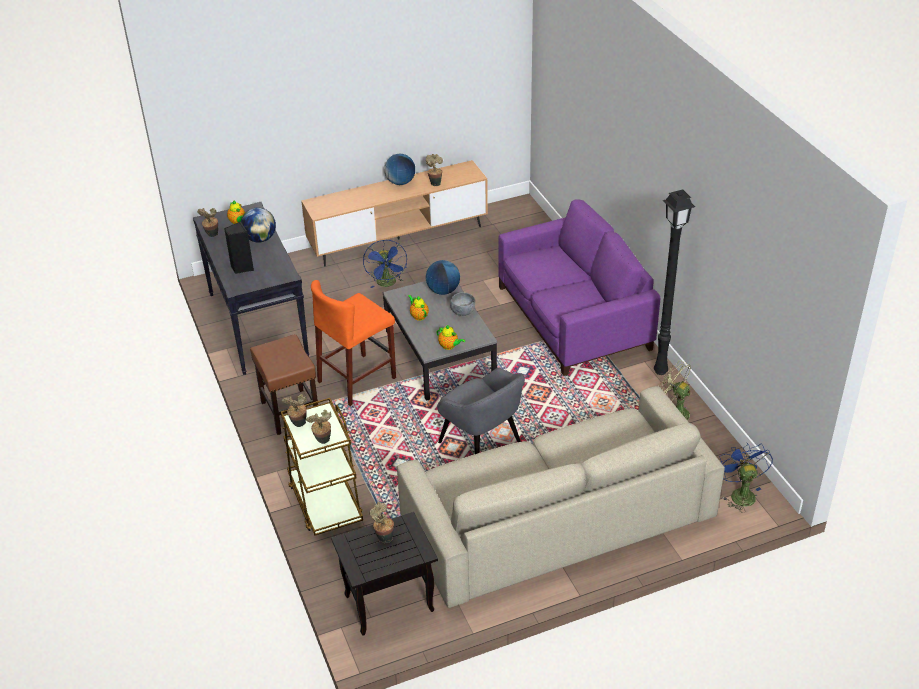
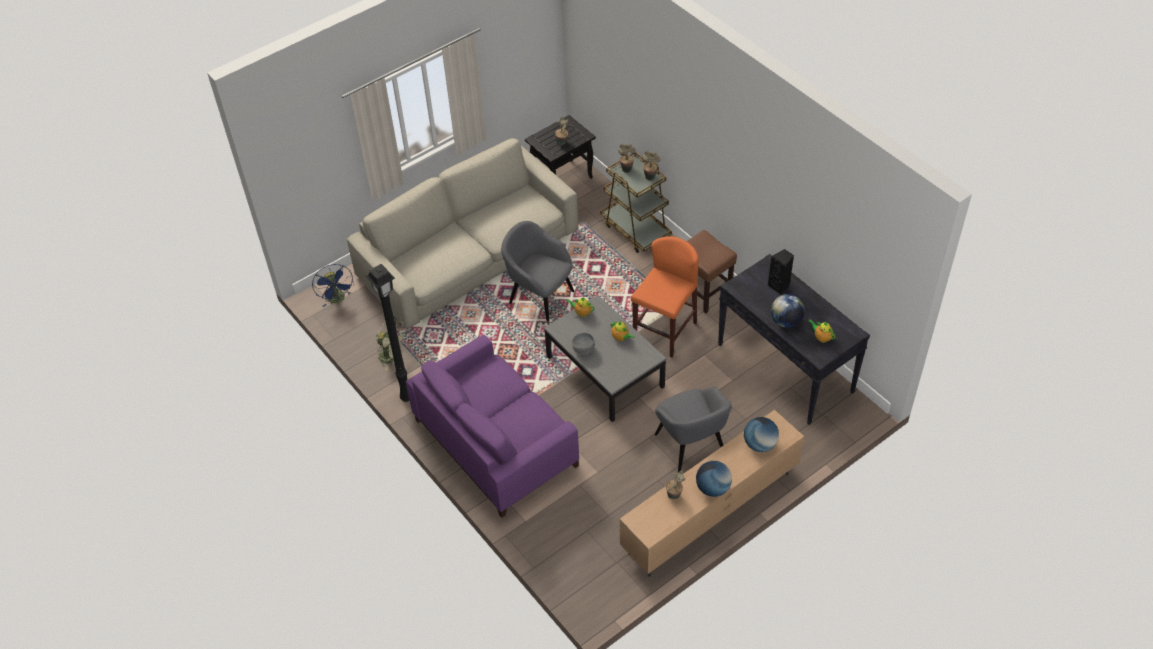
camera: 165 degrees right, 10 degrees up
(211, 235) = (834, 316): potted plant -> none
(387, 284) = (690, 445): blue fan -> grey armchair
(443, 291) = (611, 370): globe -> globe (760, 444)

